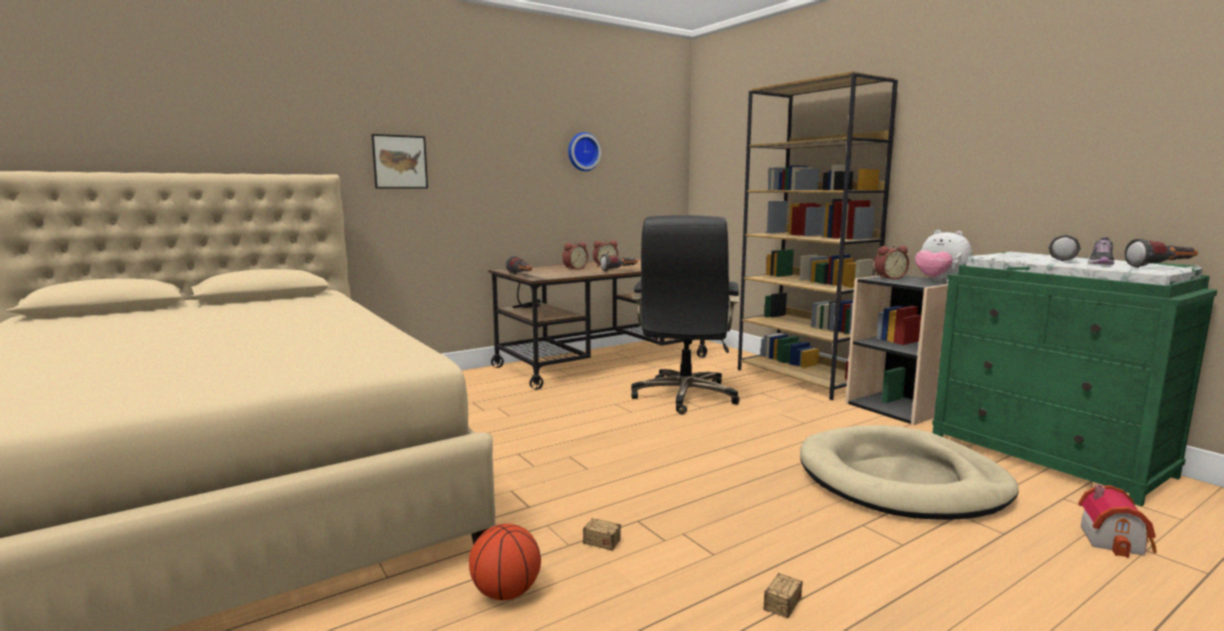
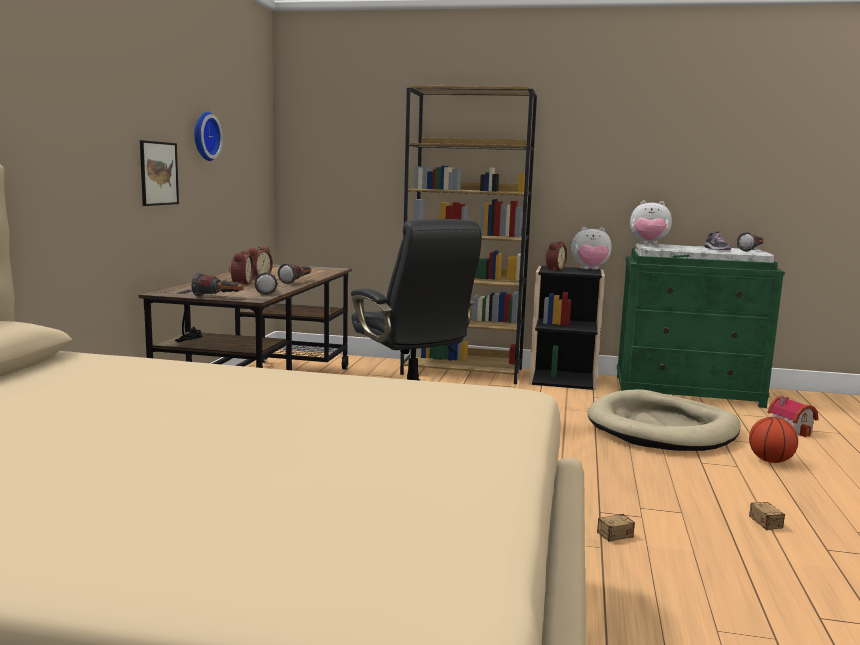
camera: 45 degrees left, 0 degrees up
(400, 162) = (45, 143): picture -> picture (158, 173)
(505, 593) = (644, 596): basketball -> basketball (770, 461)
(1015, 253) = (648, 244): none -> plush toy
(1062, 259) = (685, 247): flashlight -> flashlight (267, 291)

